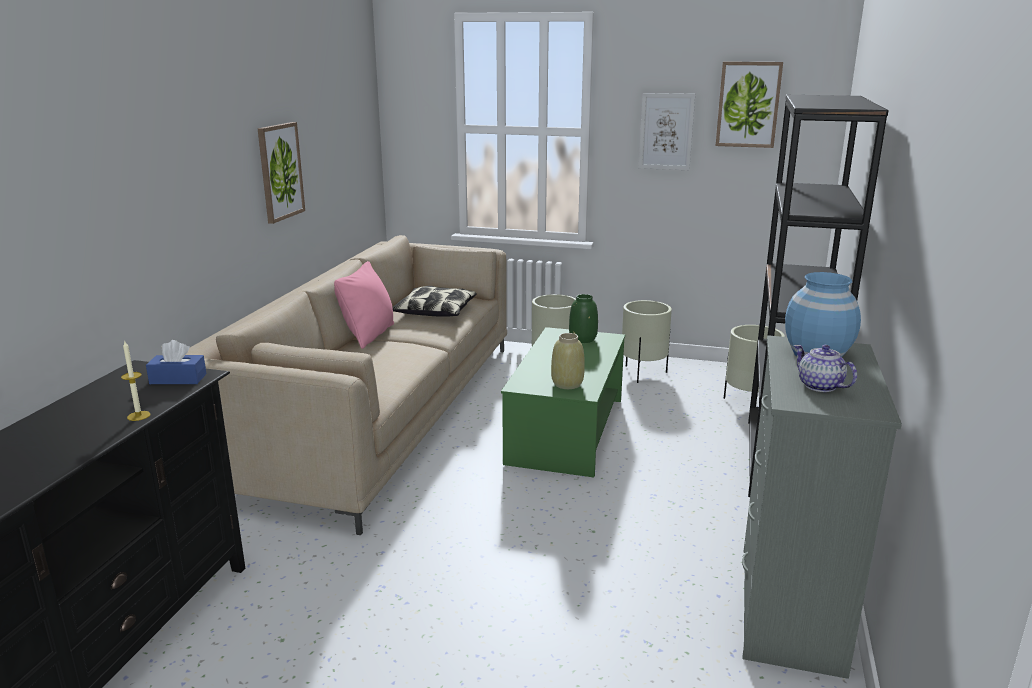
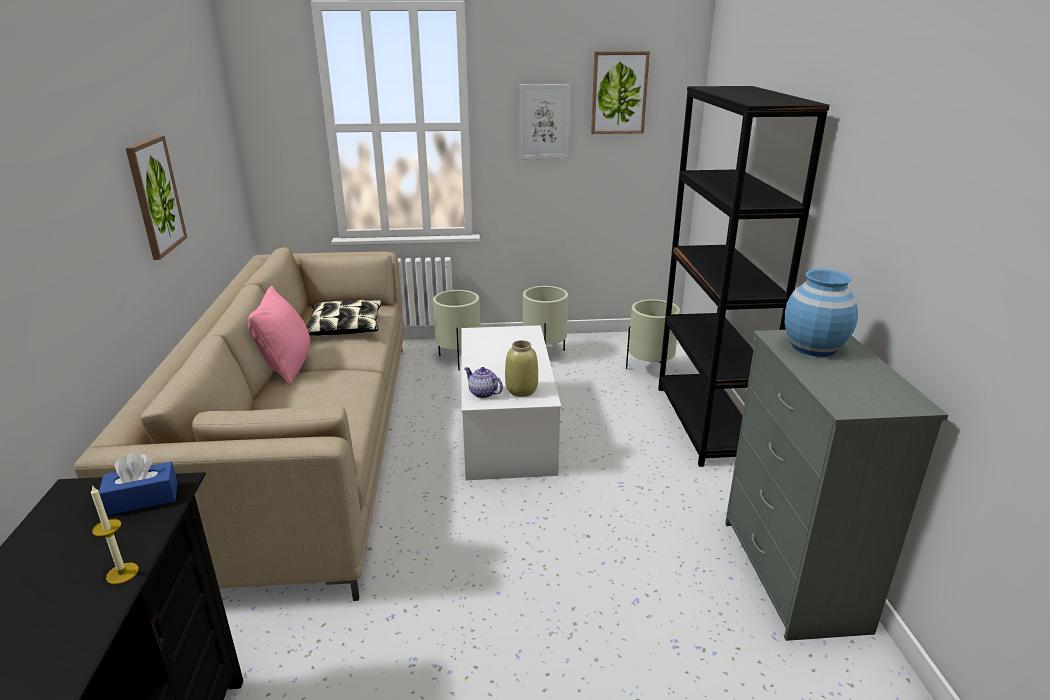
camera: 20 degrees left, 5 degrees up
(566, 429) = (506, 428): green coffee table -> white coffee table
(583, 339) = (505, 336): green vase -> none
(819, 386) = (848, 384): teapot -> teapot (482, 393)

